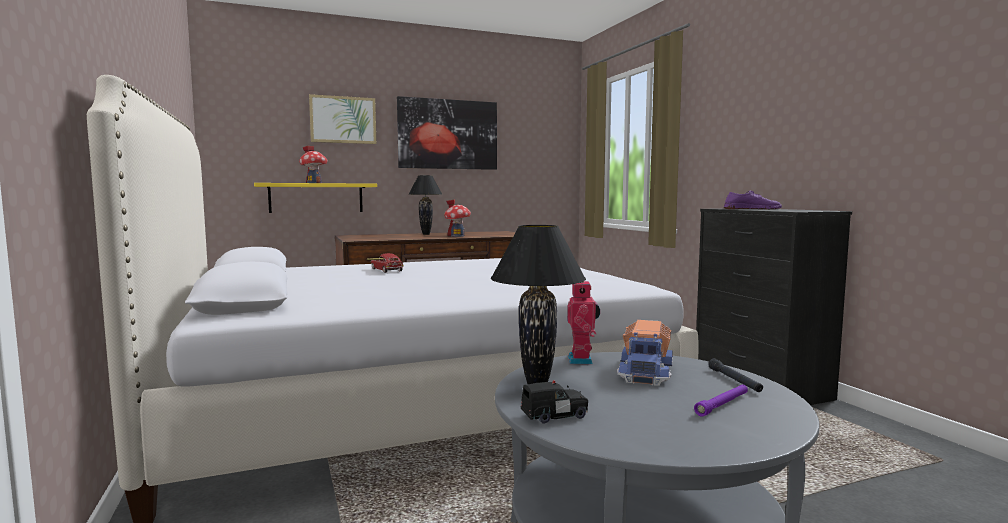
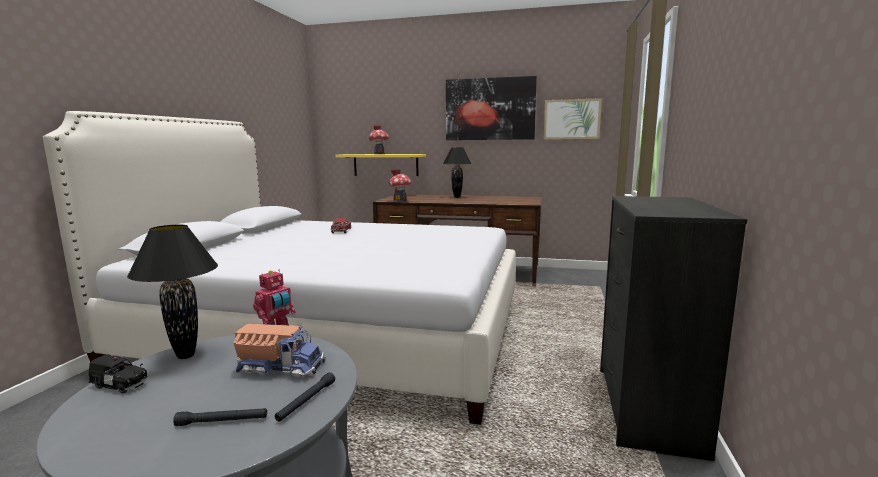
camera: 35 degrees right, 5 degrees up
(343, 120) = (405, 103): picture -> picture (571, 119)
(457, 236) = (472, 200): toy house -> toy house (400, 200)
(646, 371) = (281, 367): toy truck -> toy truck turned 135 degrees counterclockwise
(722, 405) = (222, 421): purple flashlight -> black flashlight
(752, 209) = (654, 202): purple shoe -> none

